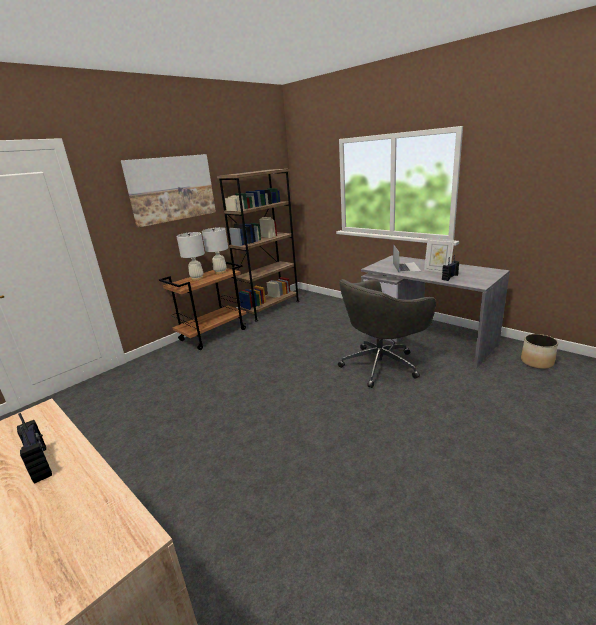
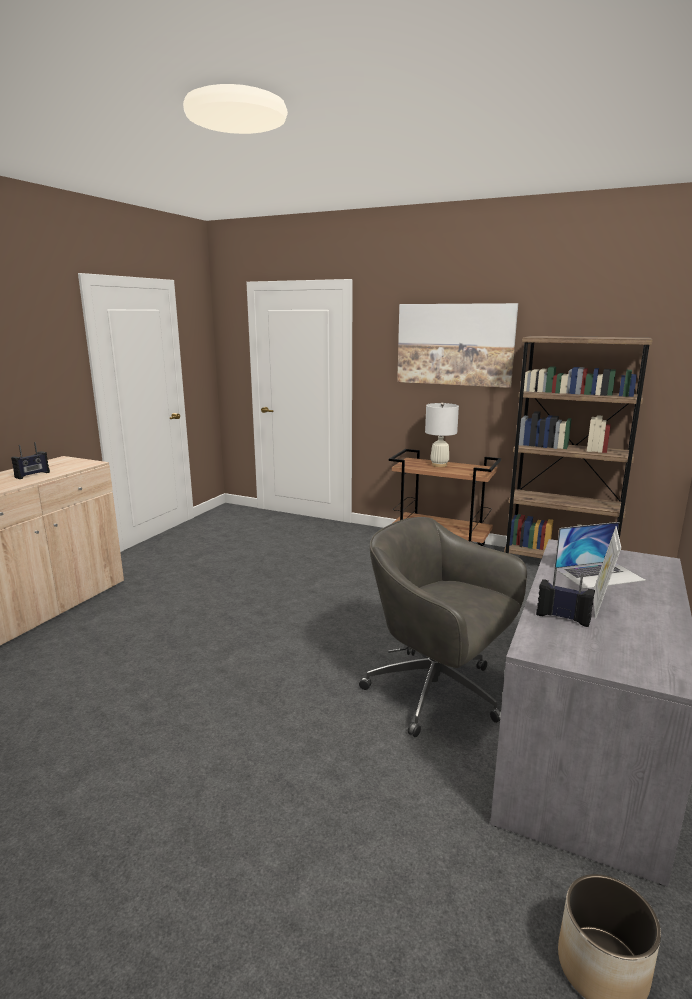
camera: 70 degrees right, 5 degrees down
(220, 272) = (472, 470): white table lamp -> none

